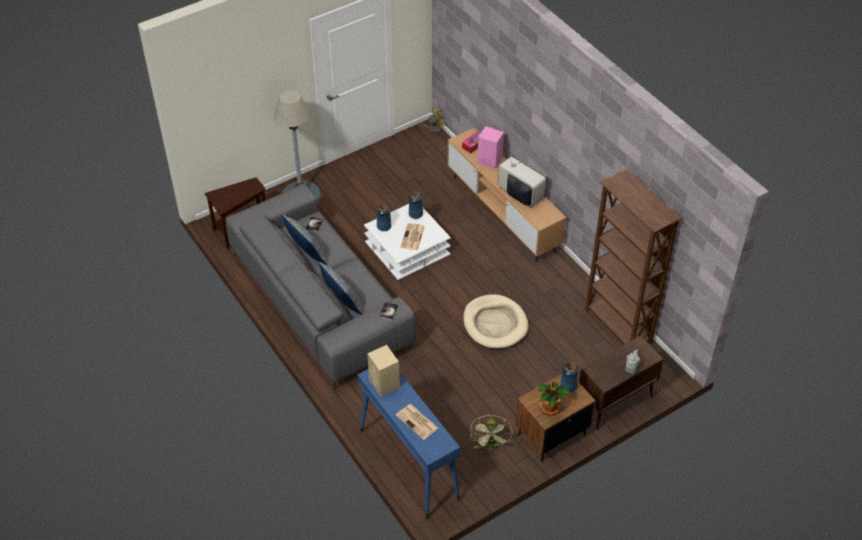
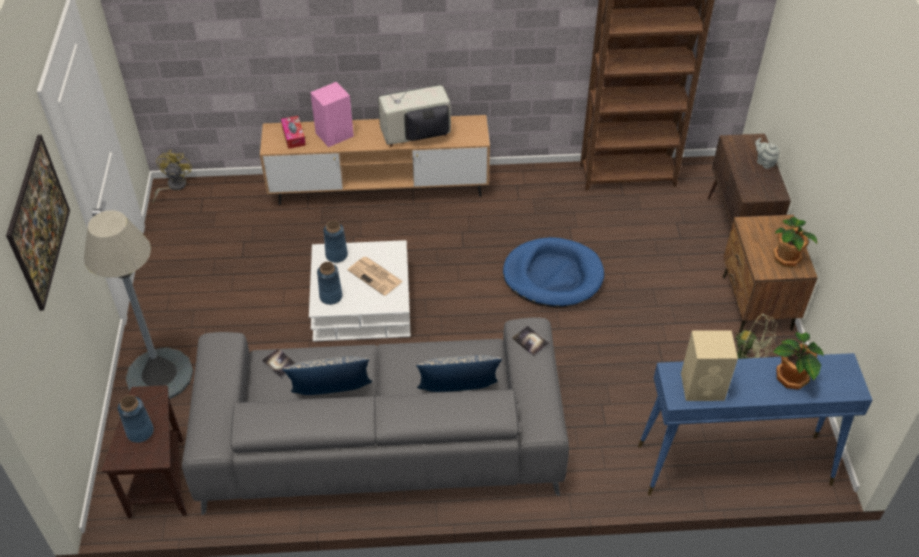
camera: 60 degrees left, 0 degrees up
(262, 83) = (46, 240): none -> picture
(417, 422) = (791, 379): newspaper -> potted plant
(495, 324) = (553, 276): beige dog bed -> blue dog bed
(568, 386) = (759, 227): blue vase -> blue vase (140, 432)

